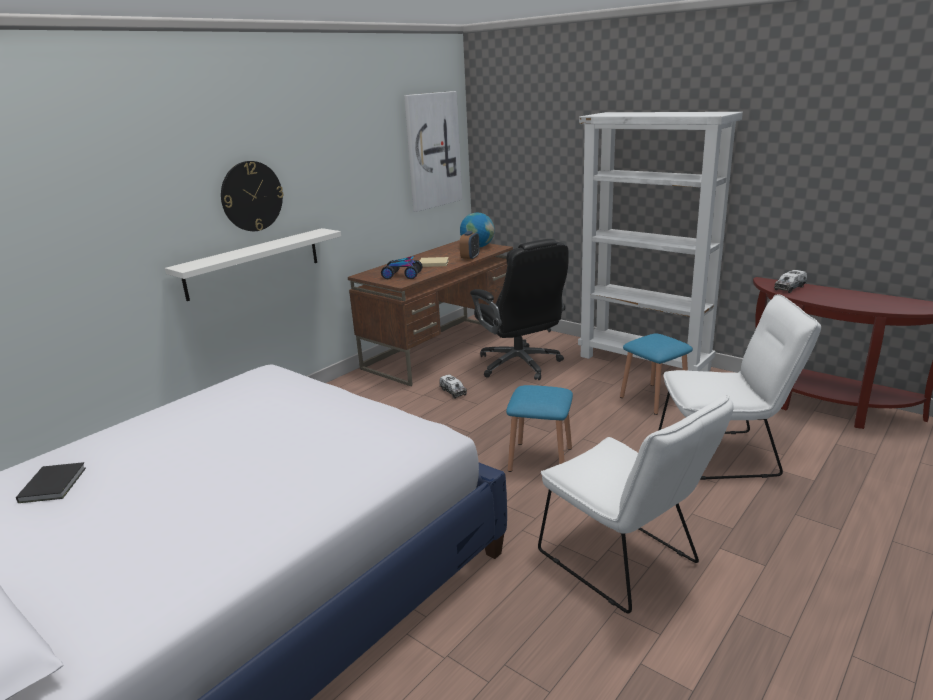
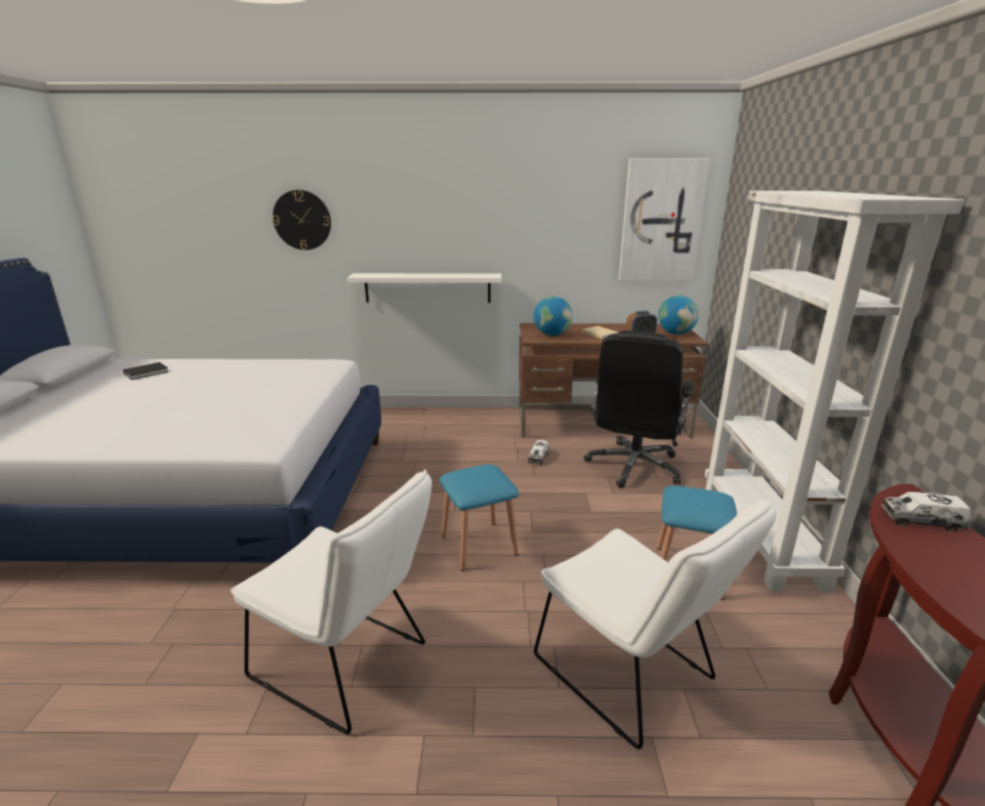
camera: 50 degrees right, 0 degrees up
(251, 196) = (434, 233): wall clock -> wall clock (302, 220)
(402, 275) = (552, 334): toy car -> globe
(625, 563) = (347, 665): white chair -> white chair turned 75 degrees counterclockwise

